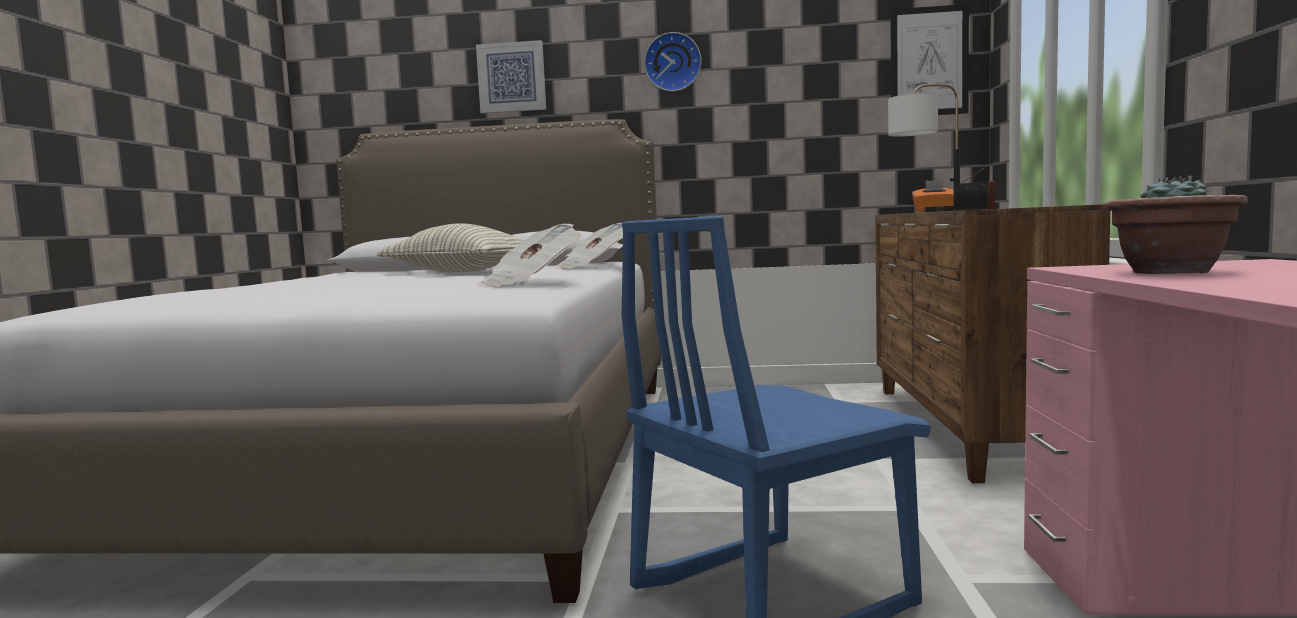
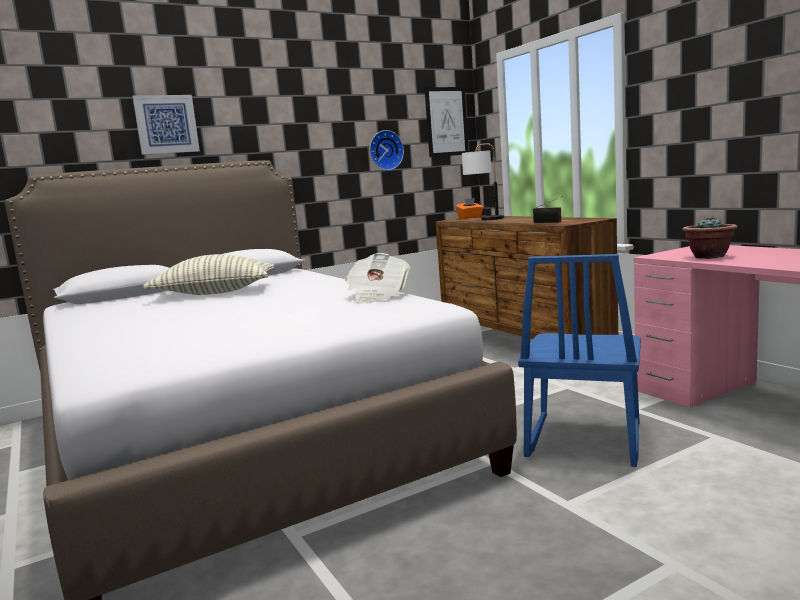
camera: 35 degrees left, 5 degrees up
(592, 266) = (315, 276): newspaper -> none
(672, 62) = (293, 116): wall clock -> wall clock (385, 150)

